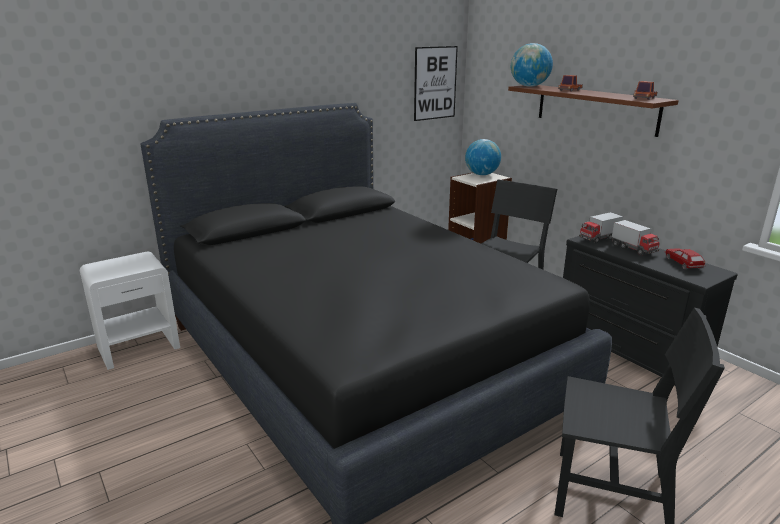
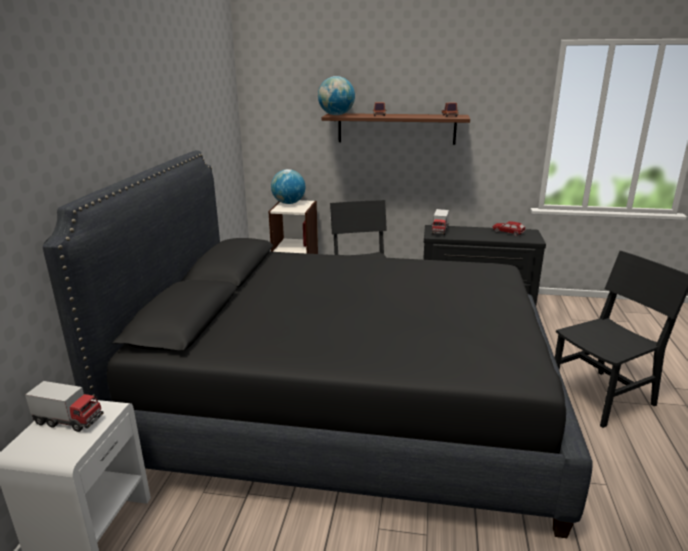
camera: 45 degrees left, 0 degrees up
(435, 83) = (226, 121): picture -> none
(633, 249) = (470, 232): toy truck -> toy truck (69, 421)

